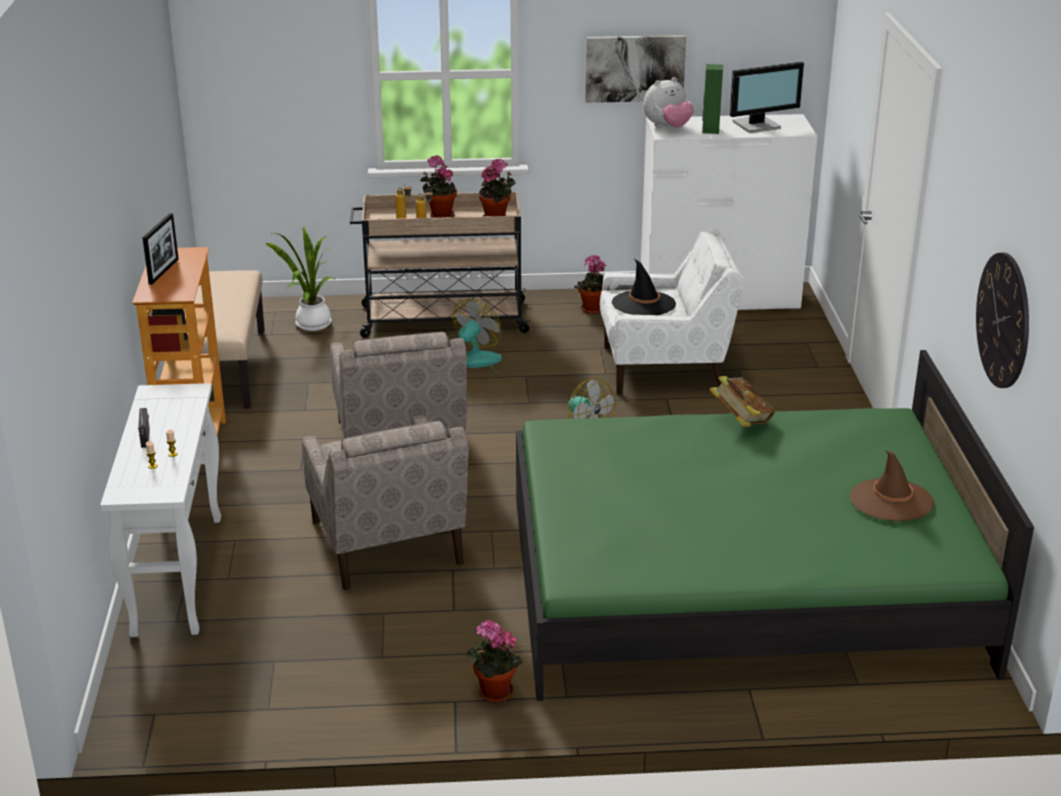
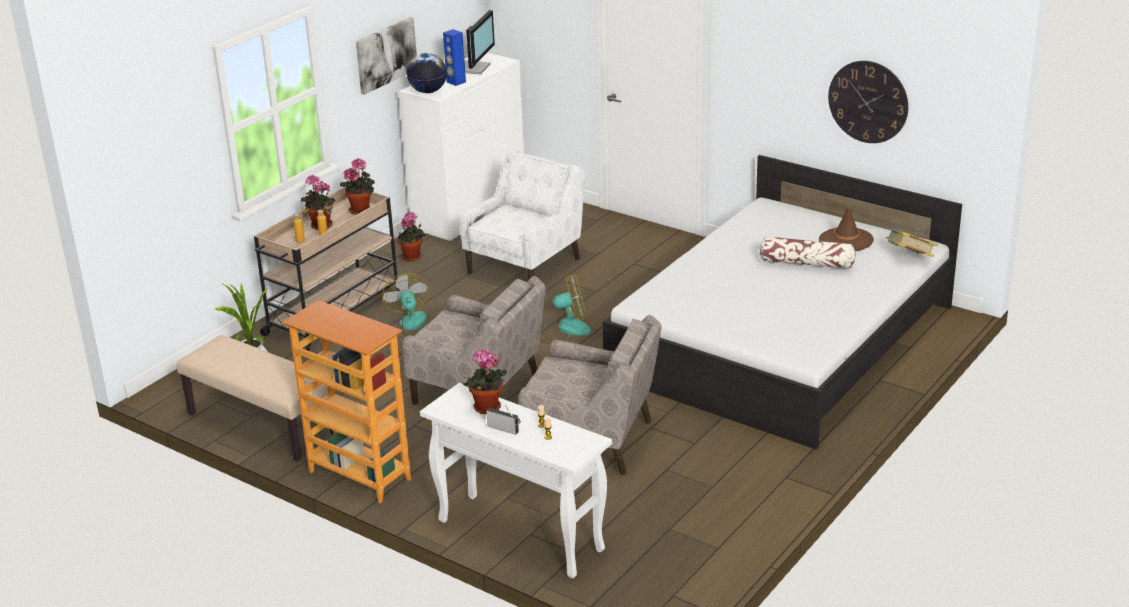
camera: 50 degrees left, 0 degrees up
(163, 271) = (333, 327): picture frame -> none
(493, 693) = (793, 461): potted plant -> potted plant (487, 409)
(643, 304) = (509, 221): black hat -> none
(667, 127) = (428, 91): plush toy -> globe
(710, 130) = (456, 82): green speaker -> blue speaker
(740, 421) = (711, 245): book -> book (909, 258)
(740, 582) = (782, 340): green bed -> white bed
(792, 495) = (806, 263): none -> pillow

